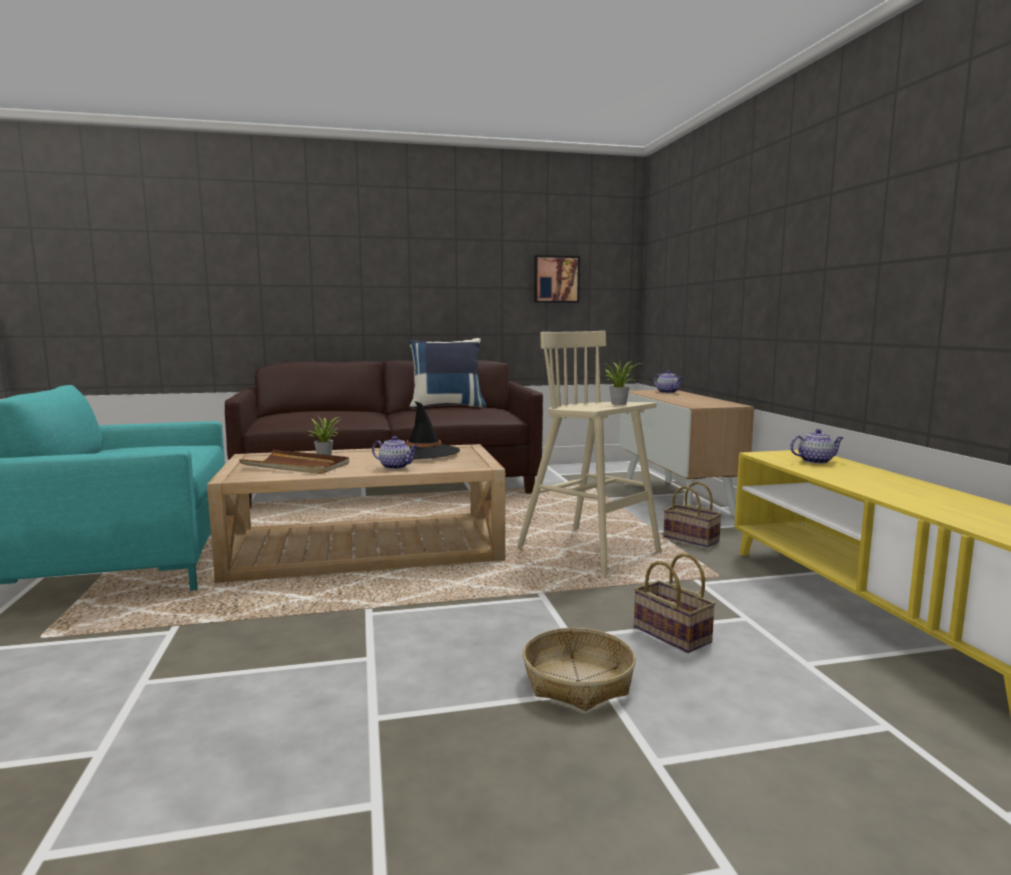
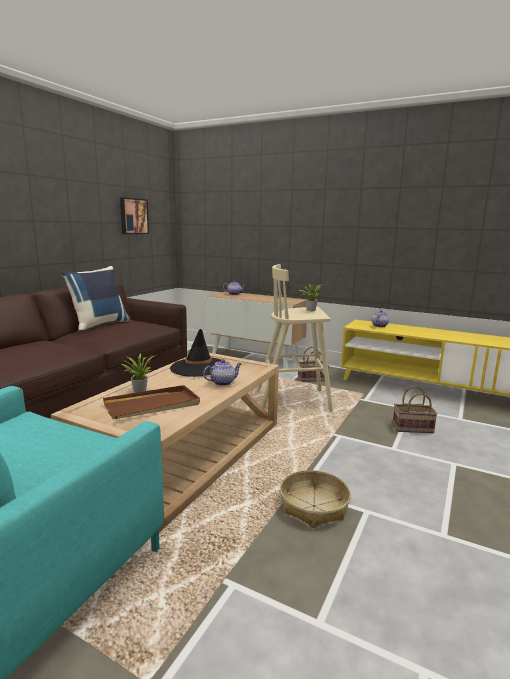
camera: 50 degrees left, 5 degrees up
(578, 681) = (442, 466): basket -> basket (314, 506)

